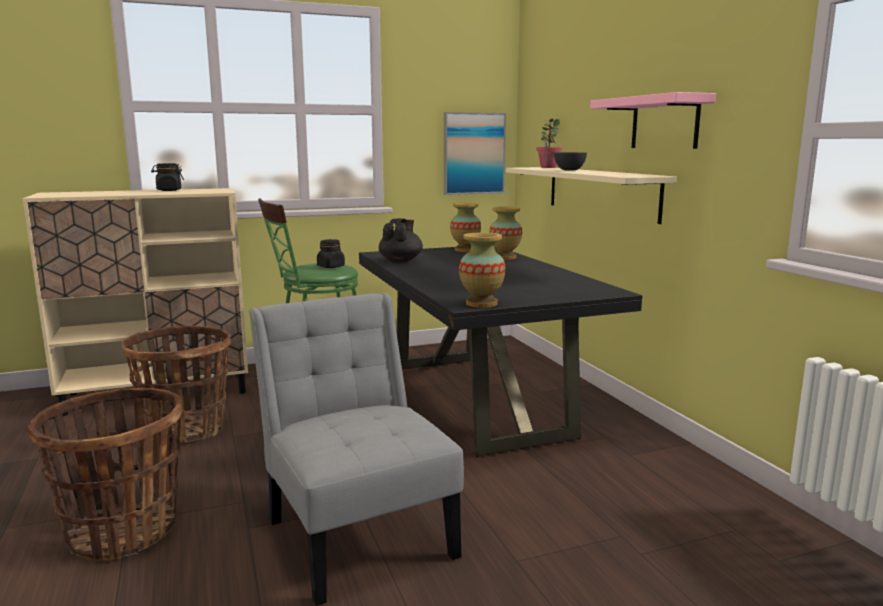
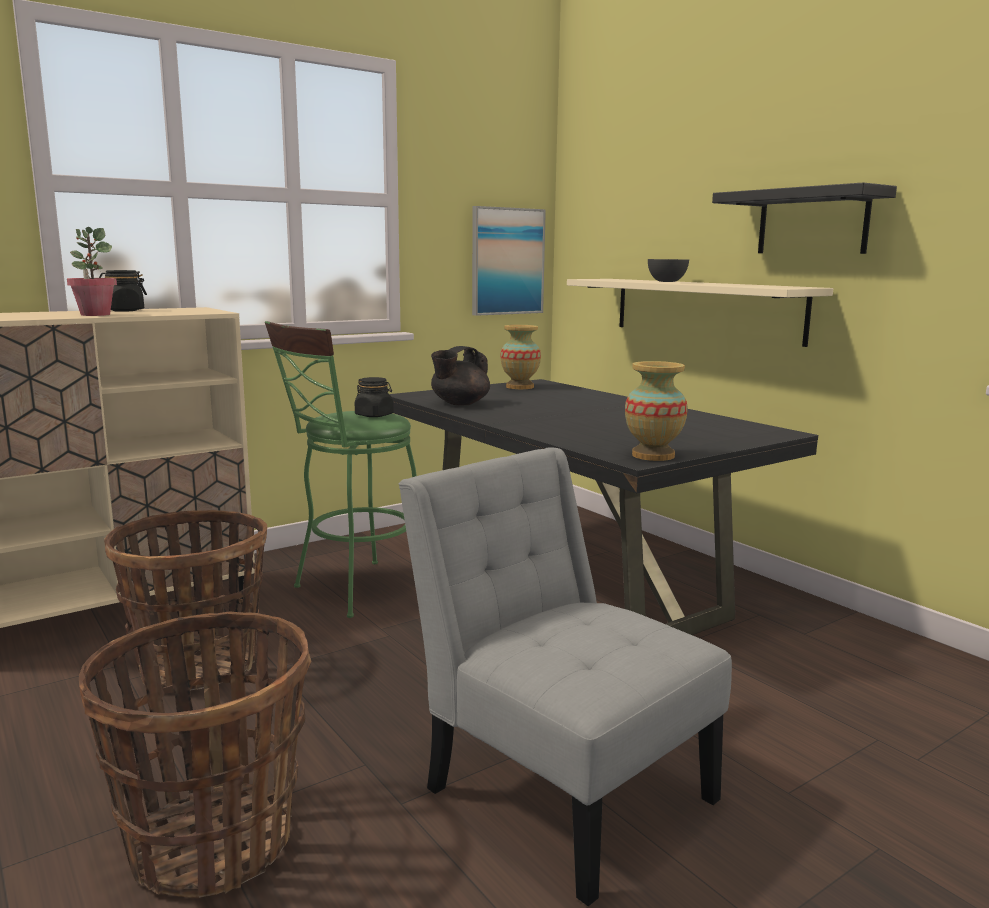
camera: 15 degrees left, 0 degrees up
(401, 260) = (459, 403): black teapot -> black teapot turned 135 degrees counterclockwise
(504, 257) = (584, 395): vase -> none
(548, 167) = (619, 279): potted plant -> potted plant (95, 314)
(664, 123) = (812, 222): pink shelf -> black shelf

